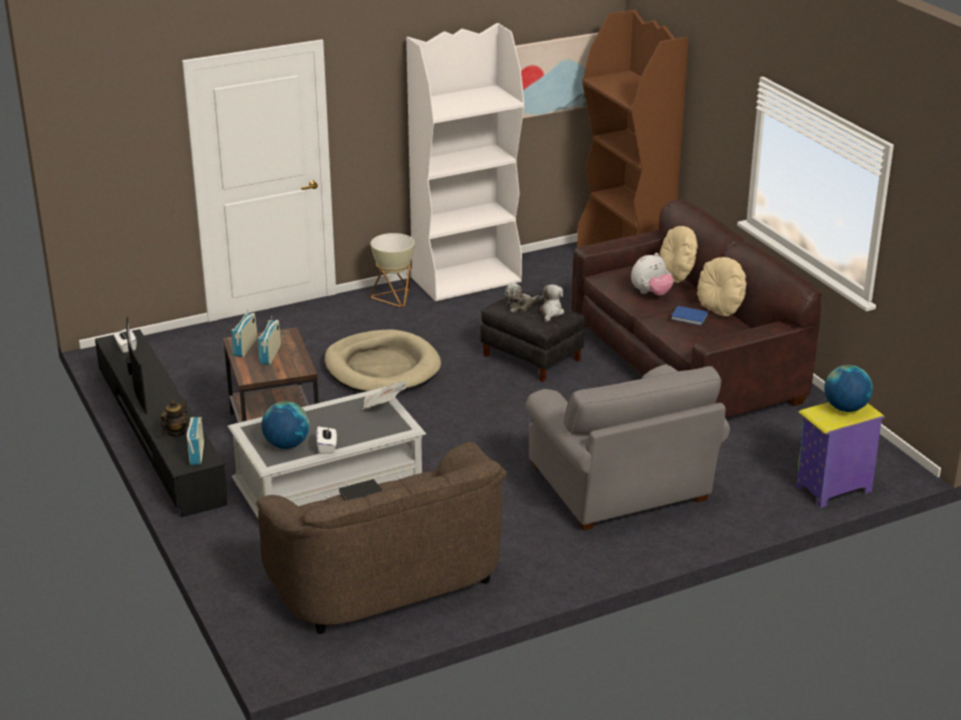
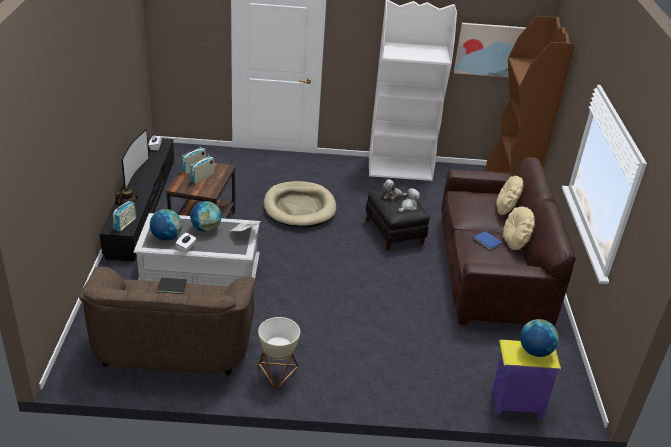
camera: 25 degrees right, 5 degrees up
(328, 417) = (206, 228): none -> globe
(393, 298) = (346, 166): planter -> planter (277, 373)
(620, 486) = (371, 342): grey armchair -> none
(651, 293) = (477, 216): plush toy -> none

